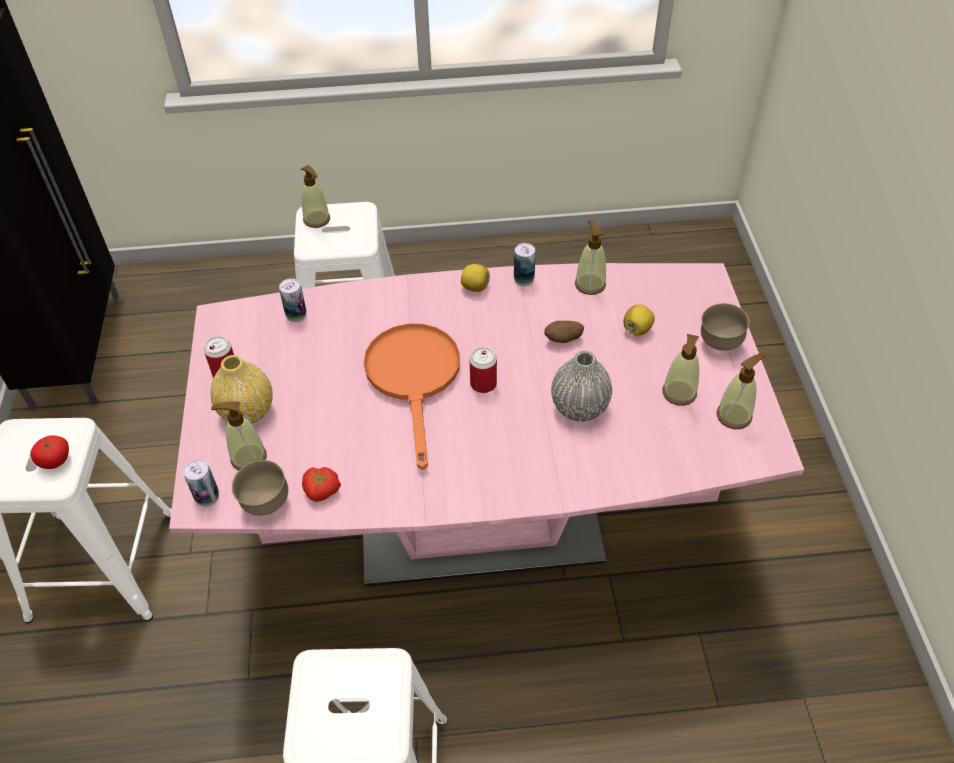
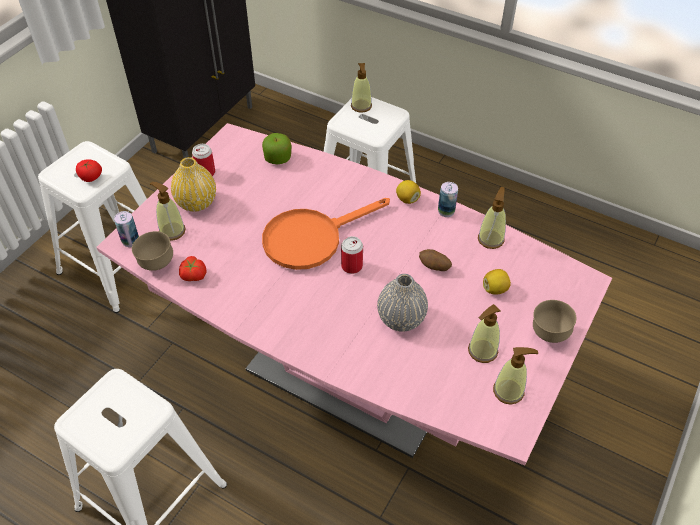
camera: 35 degrees right, 0 degrees up
(296, 315) = (277, 158): can -> apple
(414, 378) = (311, 238): orange frying pan -> orange frying pan turned 150 degrees counterclockwise

